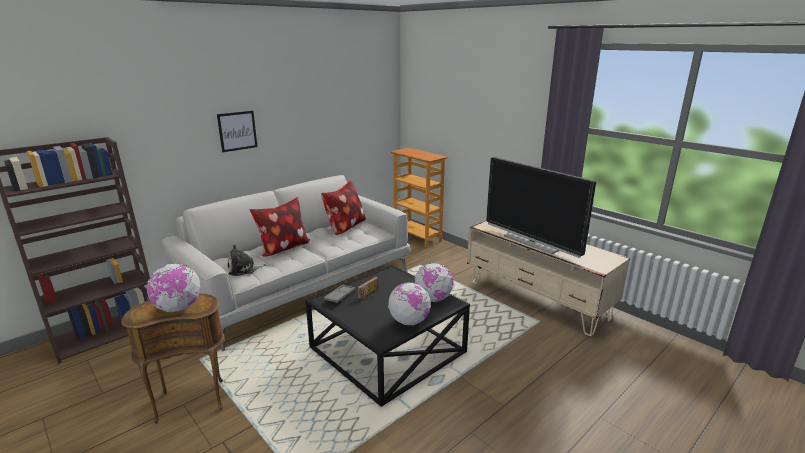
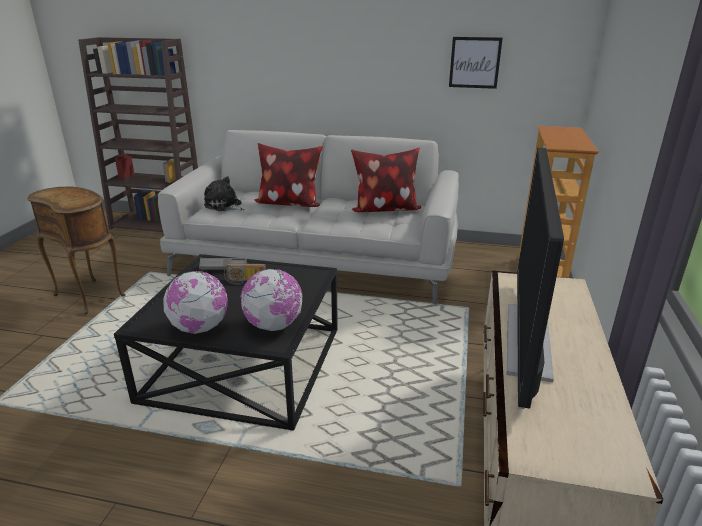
camera: 55 degrees right, 5 degrees up
(178, 308) = (64, 199): globe -> none
(237, 131) = (310, 53): picture -> picture (474, 62)

